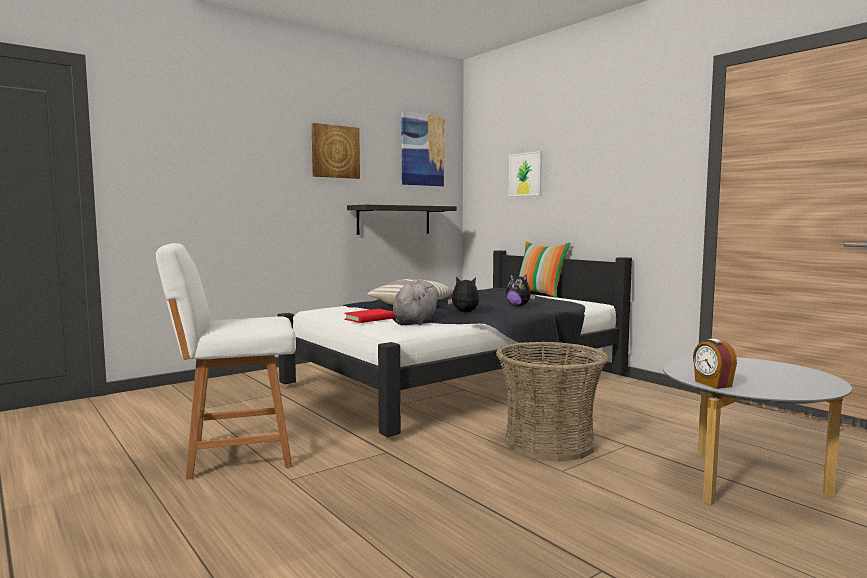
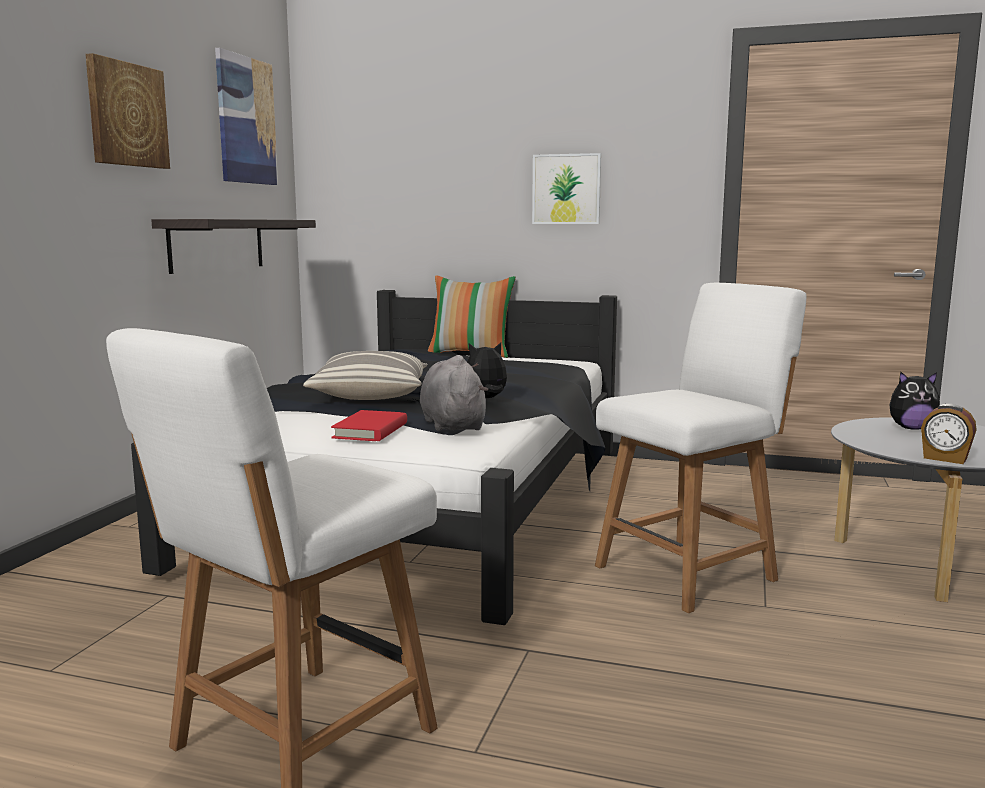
camera: 35 degrees left, 5 degrees up
(519, 306) = (517, 378): plush toy -> plush toy (911, 428)
(525, 174) = (427, 171): picture -> picture (566, 189)
(549, 443) = (689, 571): basket -> white chair

